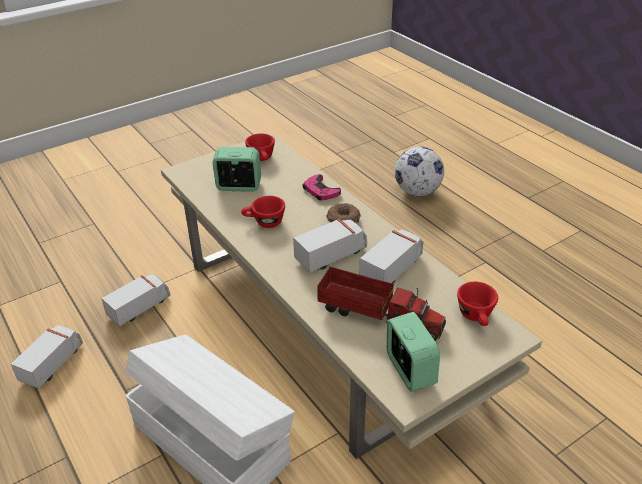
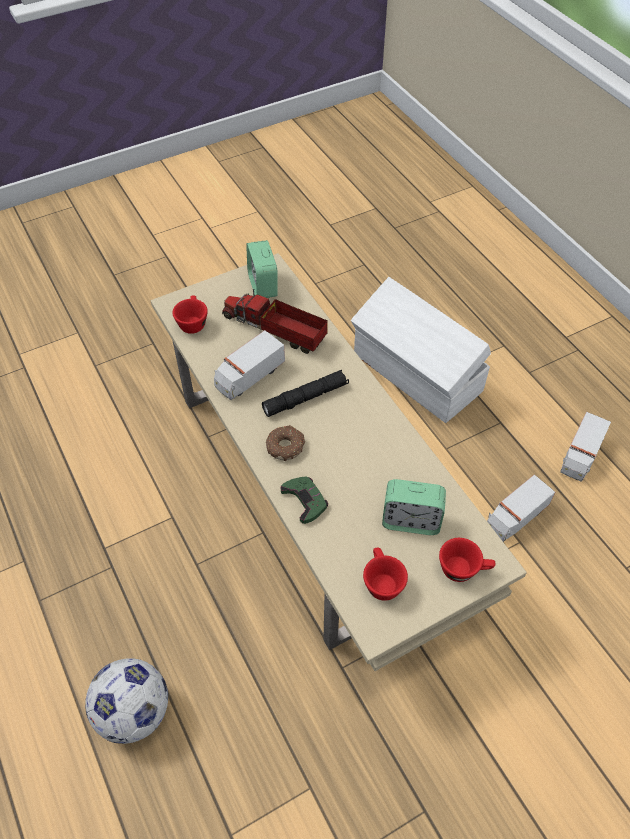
camera: 175 degrees left, 15 degrees up
(264, 222) = (376, 451): red cup -> red cup (463, 569)
(320, 191) = (305, 500): pink game controller -> green game controller
(332, 255) = (305, 398): toy truck -> black flashlight

